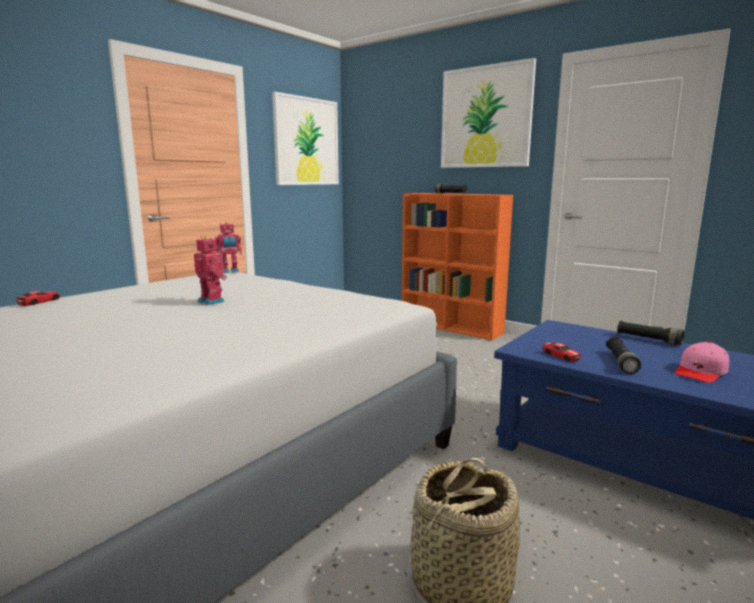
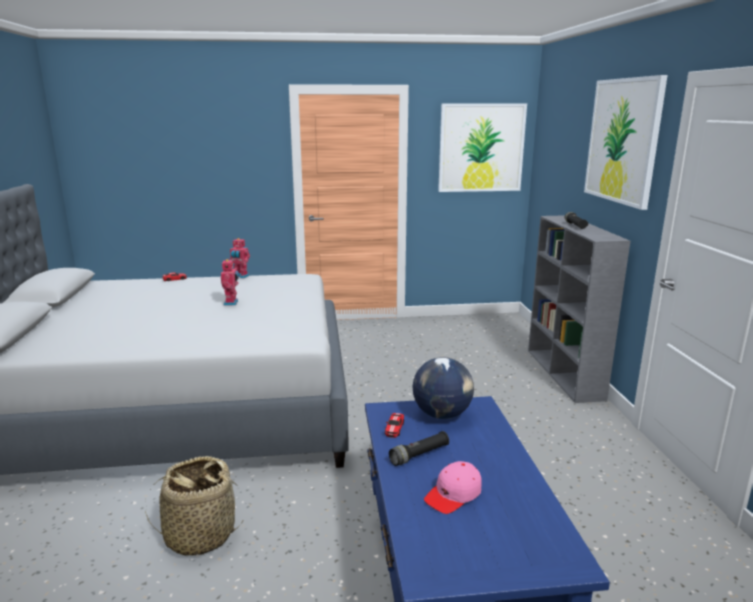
camera: 45 degrees right, 5 degrees up
(230, 271) = (308, 276): toy robot -> toy robot (240, 276)
(451, 327) = (564, 374): orange bookcase -> grey bookcase
(558, 337) = (442, 414): none -> globe
(648, 339) = (514, 452): black flashlight -> none
(701, 372) = (453, 494): pink cap -> pink cap turned 45 degrees counterclockwise

